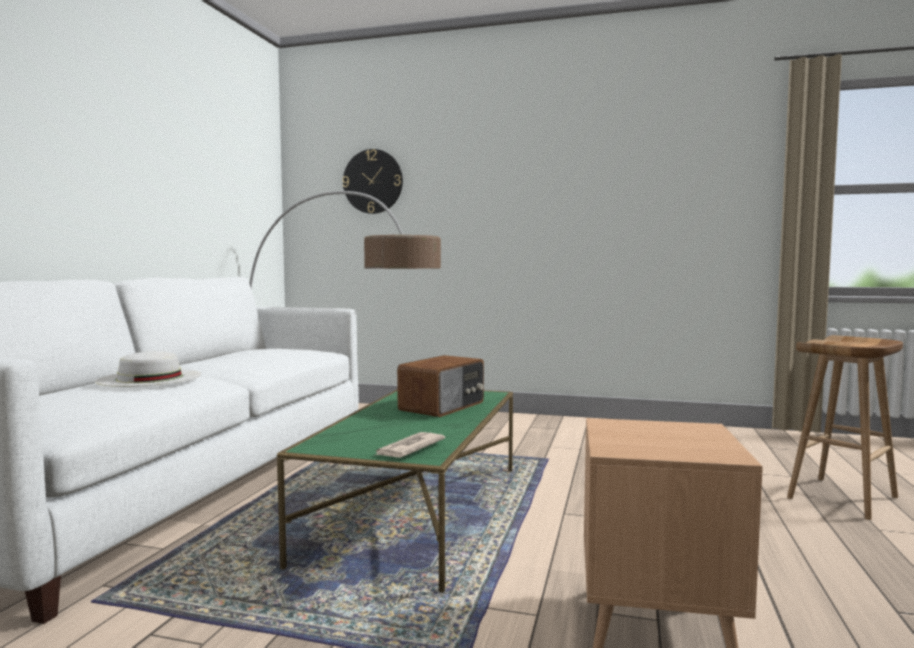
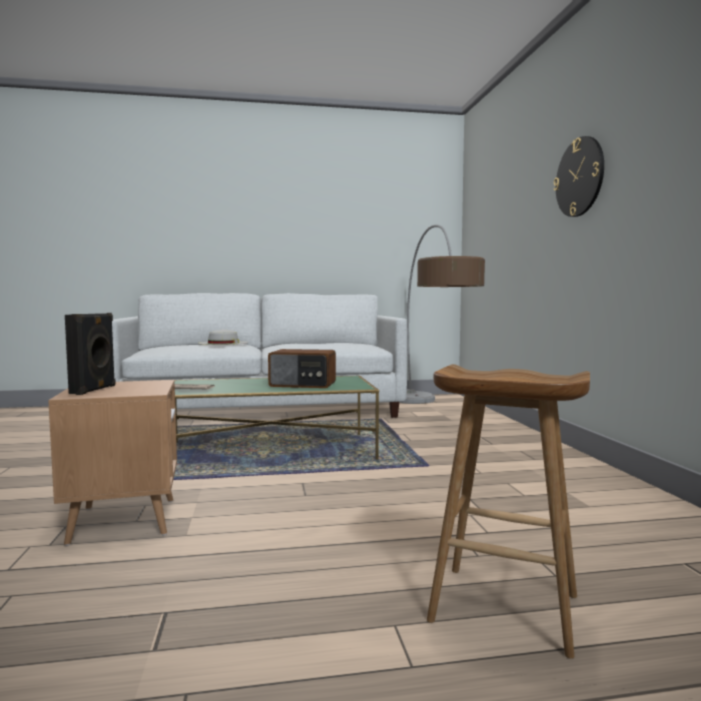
camera: 65 degrees right, 0 degrees up
(373, 181) = (494, 211): wall clock -> wall clock (579, 177)
(677, 447) = (94, 390): none -> black speaker

